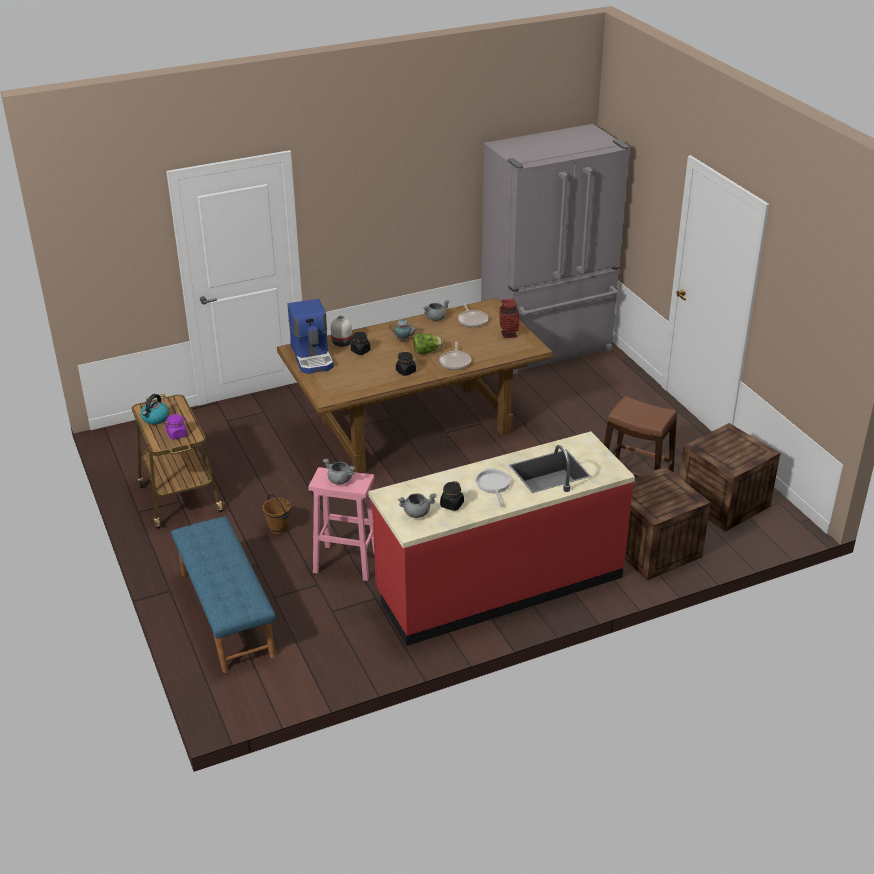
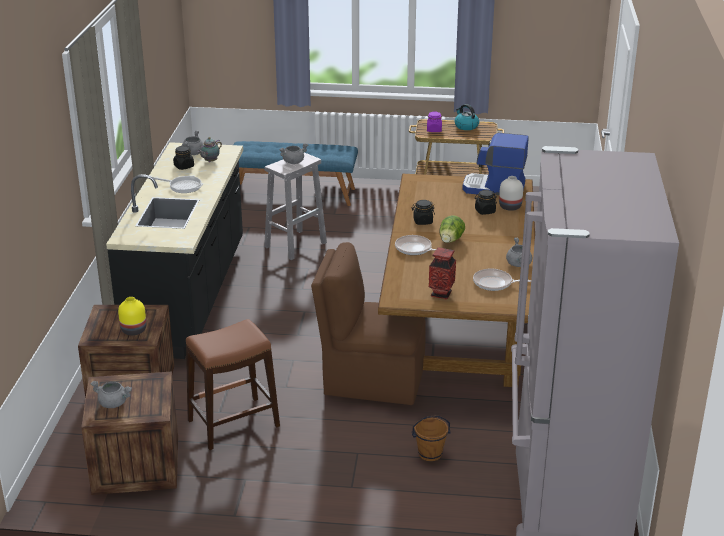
camera: 120 degrees right, 5 degrees down
(279, 528) = (369, 230): brown bucket -> brown bucket (430, 455)
(345, 562) = (296, 244): pink stool -> white stool
(404, 340) = (486, 236): teapot -> teapot (210, 161)
(499, 585) = (189, 296): red counter -> black counter
(521, 443) = (371, 380): none -> brown chair
(660, 486) = (134, 330): none -> yellow vase
(743, 451) = (114, 403): none -> grey cooking pot

